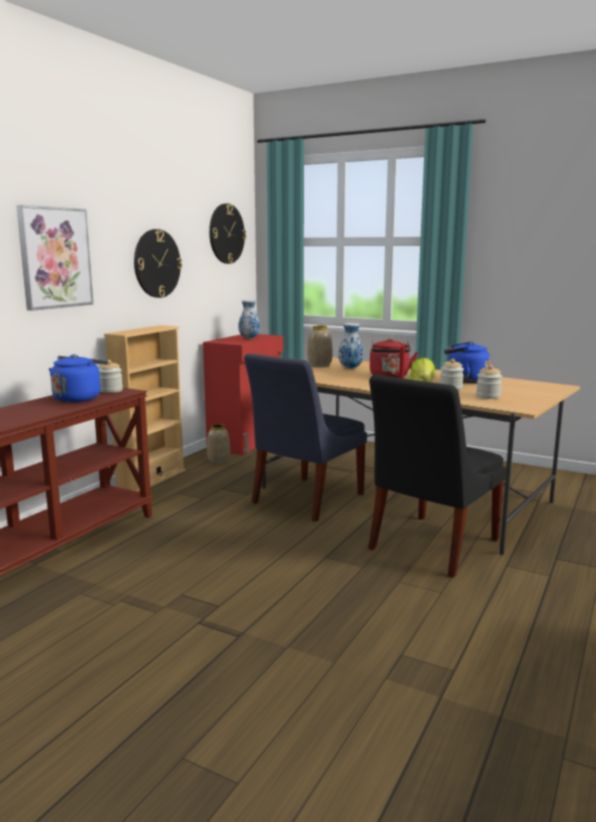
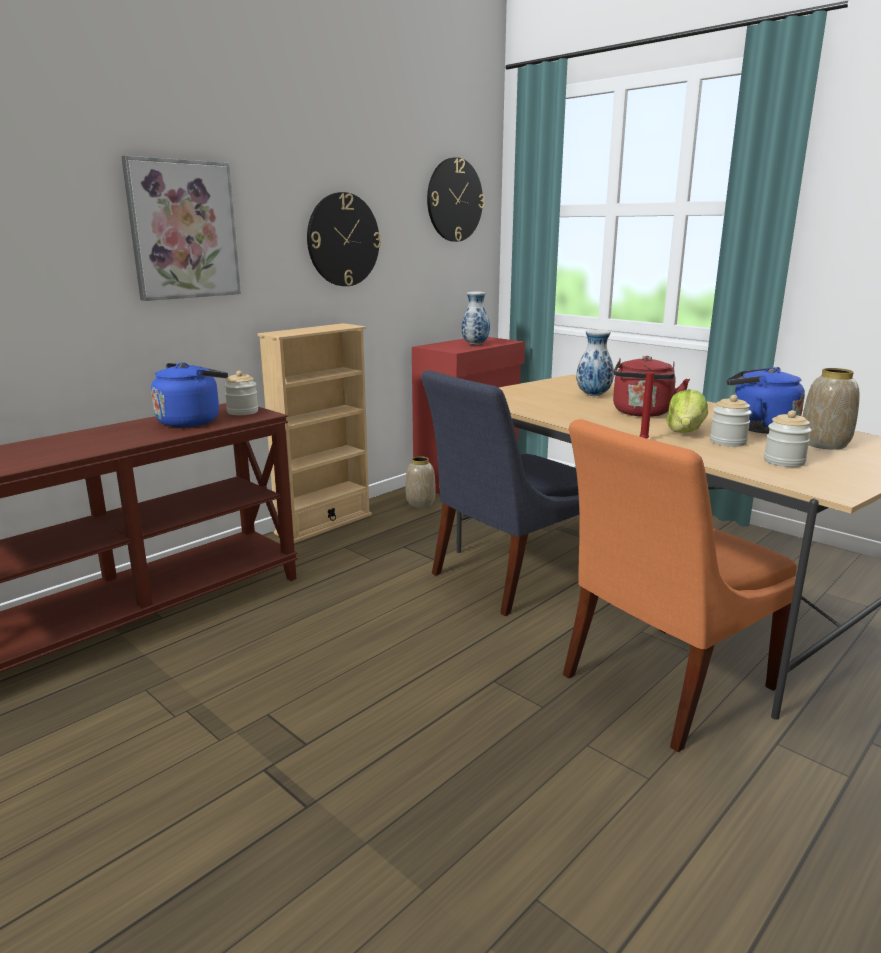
camera: 15 degrees right, 5 degrees up
(319, 365) = (551, 388): vase -> vase (824, 444)
(430, 546) = (661, 684): black chair -> orange chair

